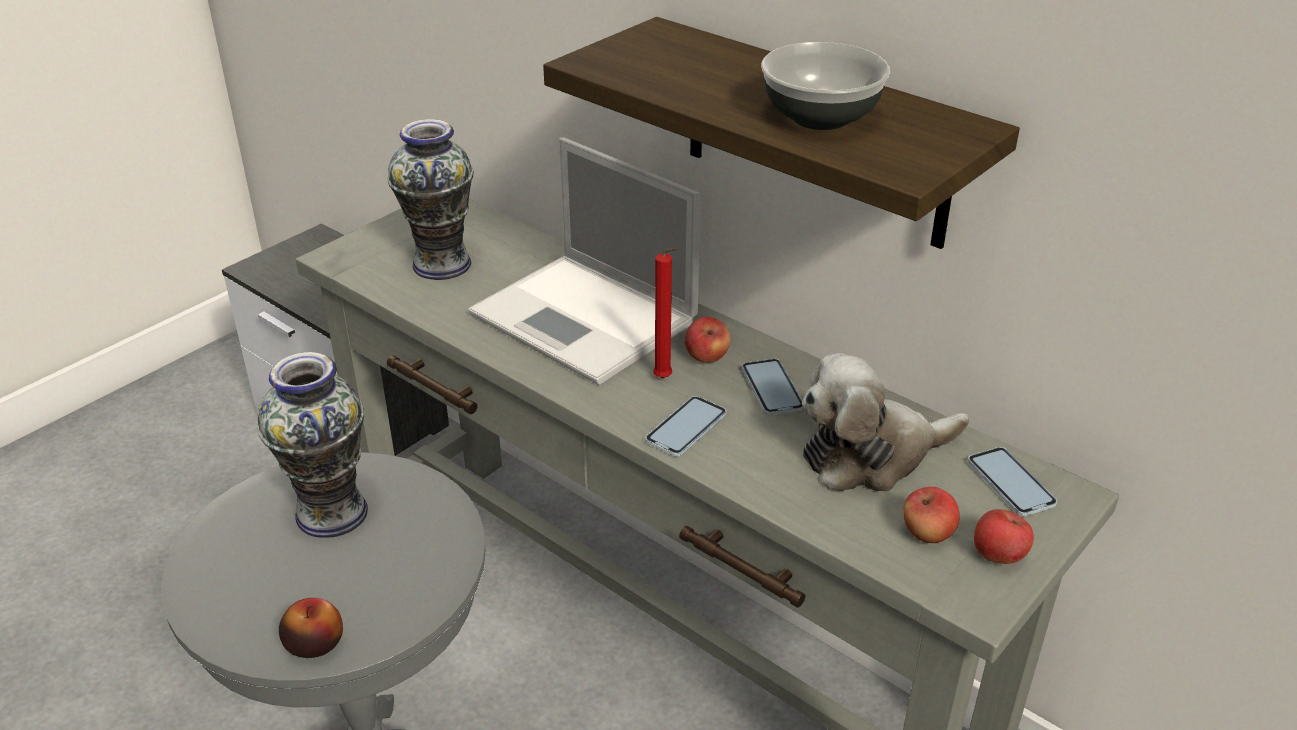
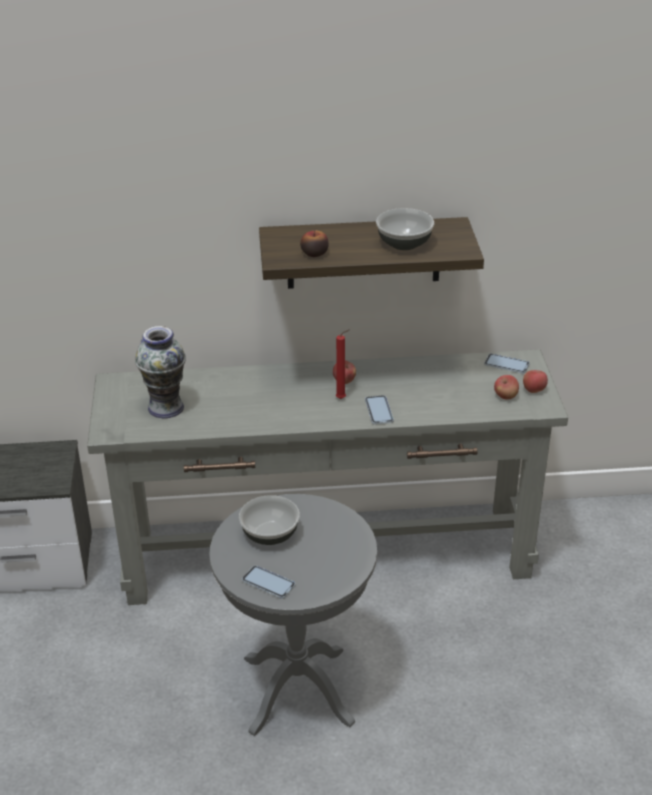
camera: 45 degrees left, 0 degrees up
(314, 644) = (344, 574): apple -> apple (314, 253)
(332, 512) = (269, 534): vase -> bowl
(587, 319) = (272, 394): laptop -> none
(772, 389) = (385, 379): phone -> phone (268, 583)
(871, 455) = (453, 382): plush toy -> none

